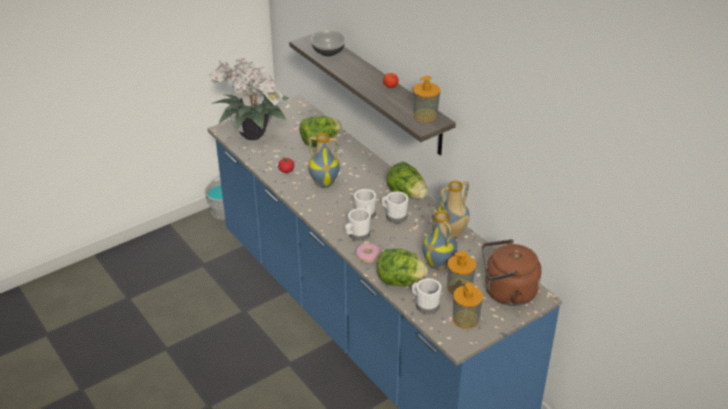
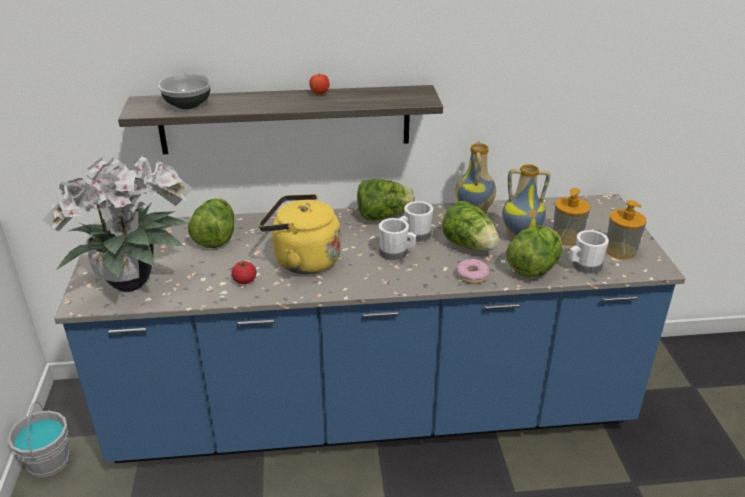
camera: 60 degrees left, 5 degrees down
(324, 182) = (302, 260): vase -> yellow kettle
(357, 235) = (428, 270): white mug -> none
(404, 244) = (469, 245): none -> lettuce
(425, 115) = (402, 93): soap dispenser -> none
(506, 292) = (591, 215): brown kettle -> none

